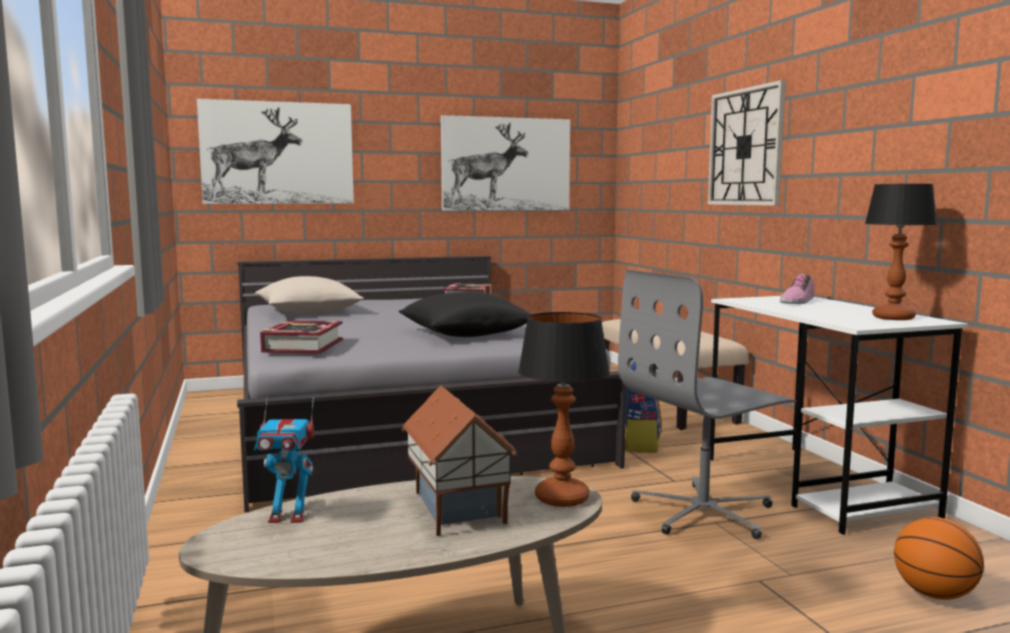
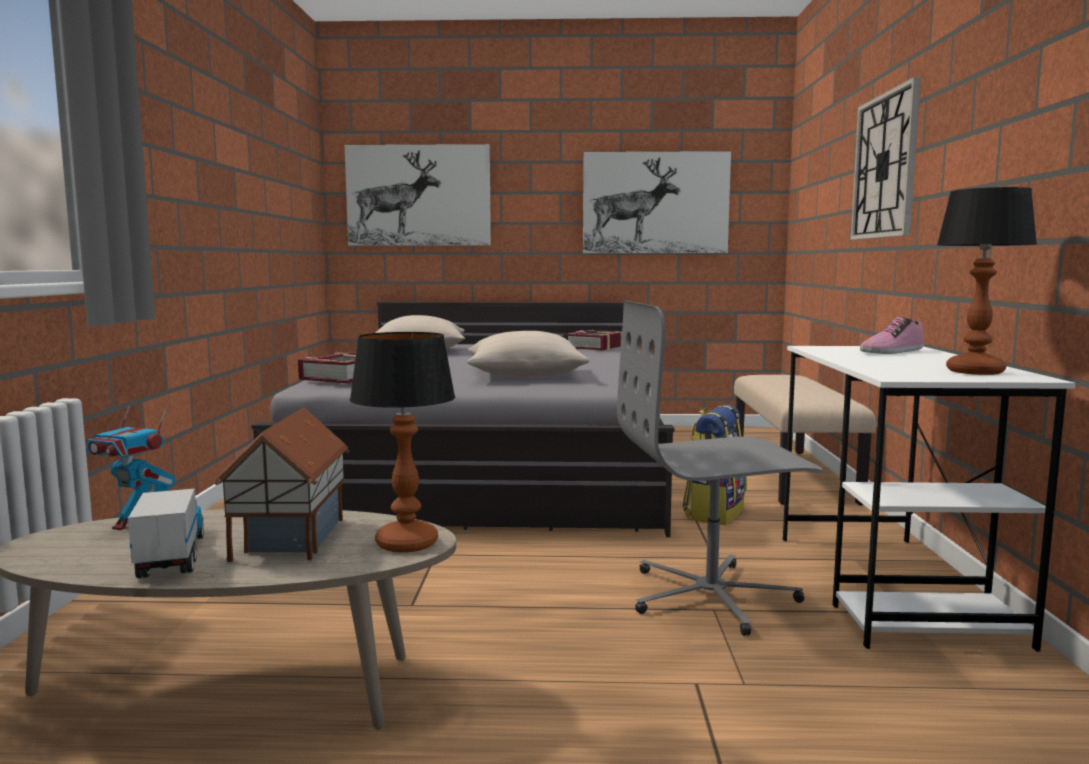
camera: 20 degrees right, 0 degrees up
(377, 539) = (172, 557): none -> toy truck
(465, 334) = (525, 376): black pillow -> beige pillow
(934, 594) = (920, 744): basketball -> none

